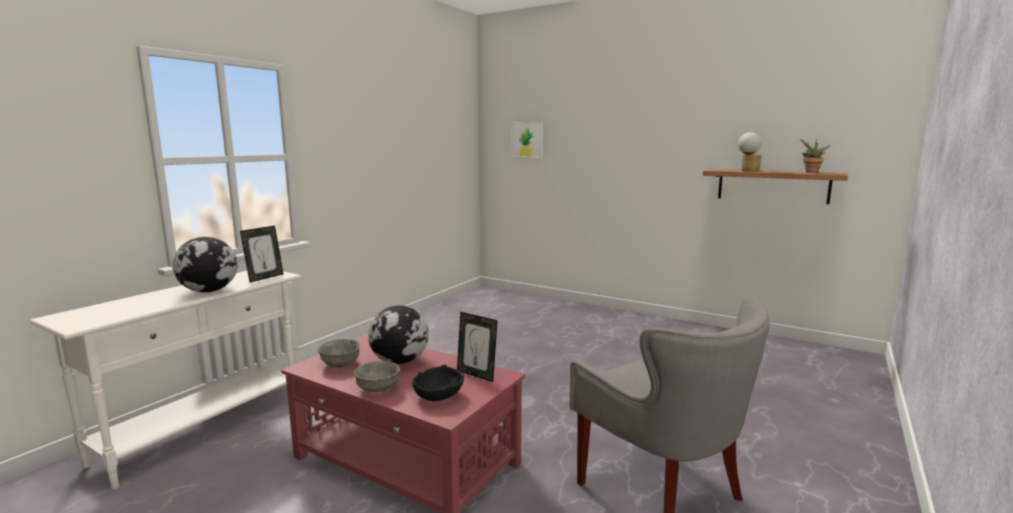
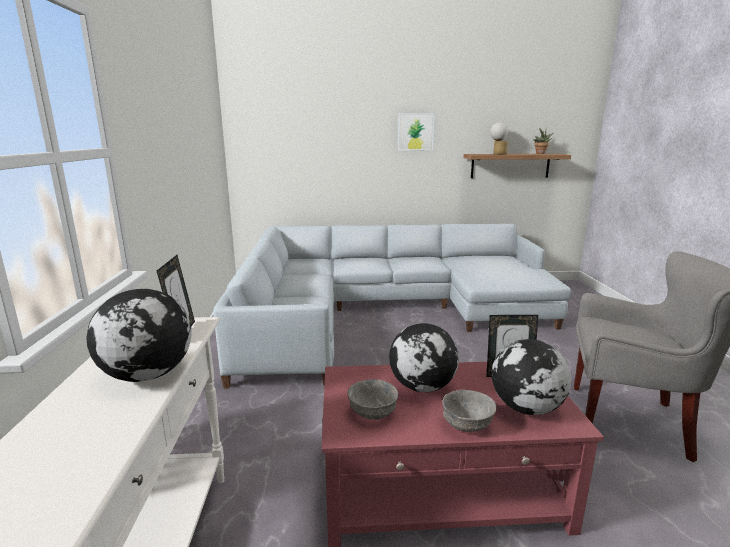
camera: 35 degrees left, 5 degrees up
(437, 395) = (526, 408): black bowl -> globe
(527, 139) = (285, 128): picture -> picture (415, 132)
(572, 331) = (383, 311): none -> grey sofa

